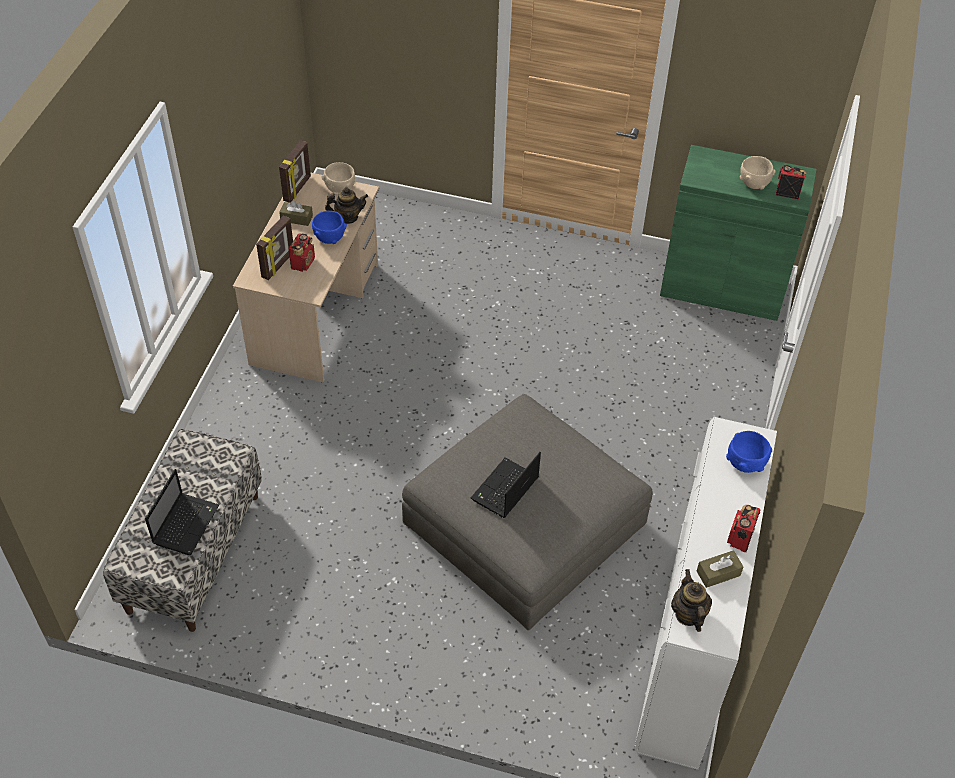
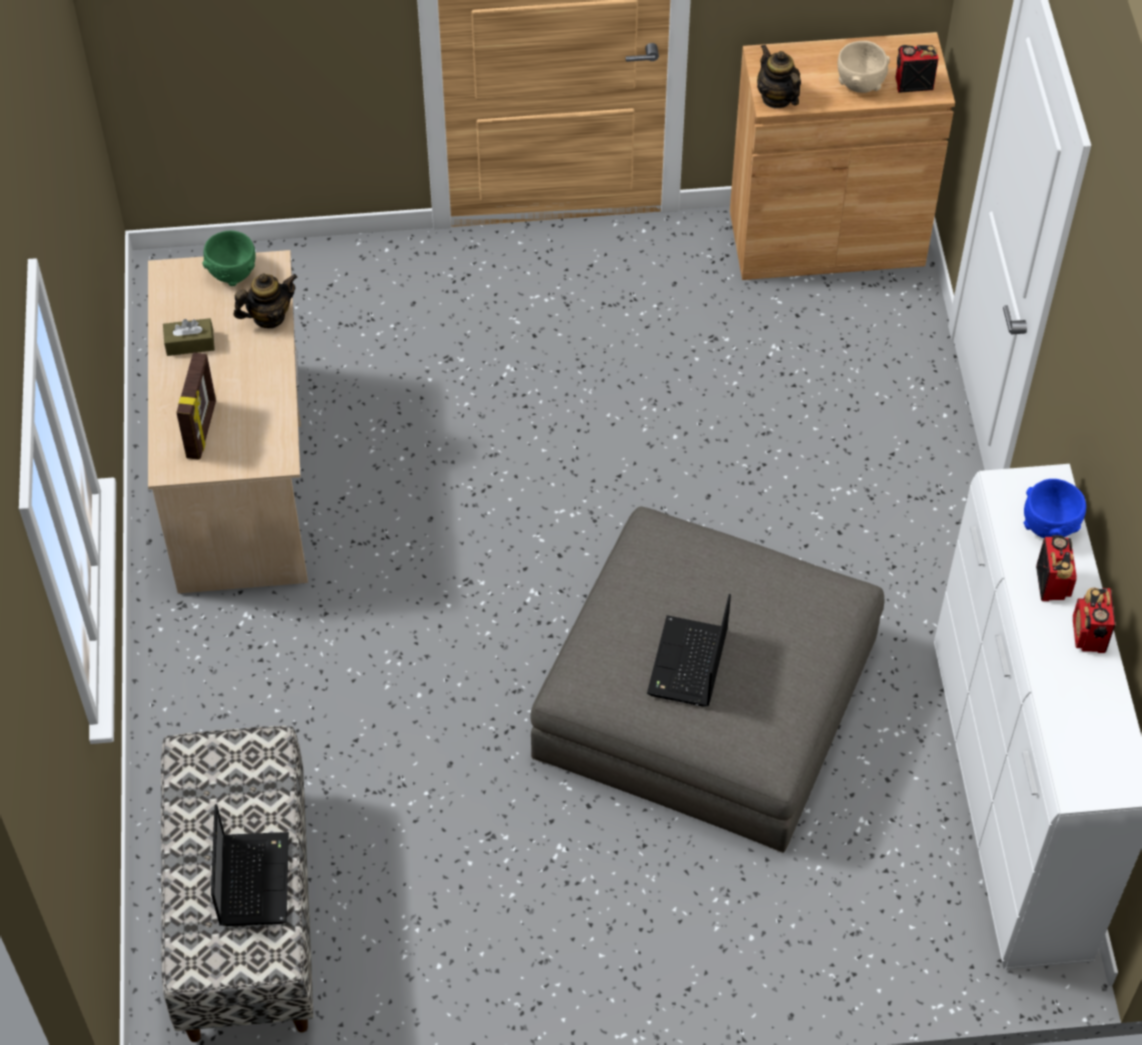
camera: 20 degrees left, 5 degrees up
(298, 189) = (166, 293): picture frame -> none
(303, 263) = (238, 414): radio -> radio (1052, 582)
(329, 238) = (258, 359): blue bowl -> none
(340, 189) = (232, 273): beige bowl -> green bowl
(688, 614) = (1070, 765): teapot -> teapot (777, 98)
(718, 573) = (1083, 695): brown tissue box -> none
(722, 288) = (826, 238): green cabinet -> brown cabinet

